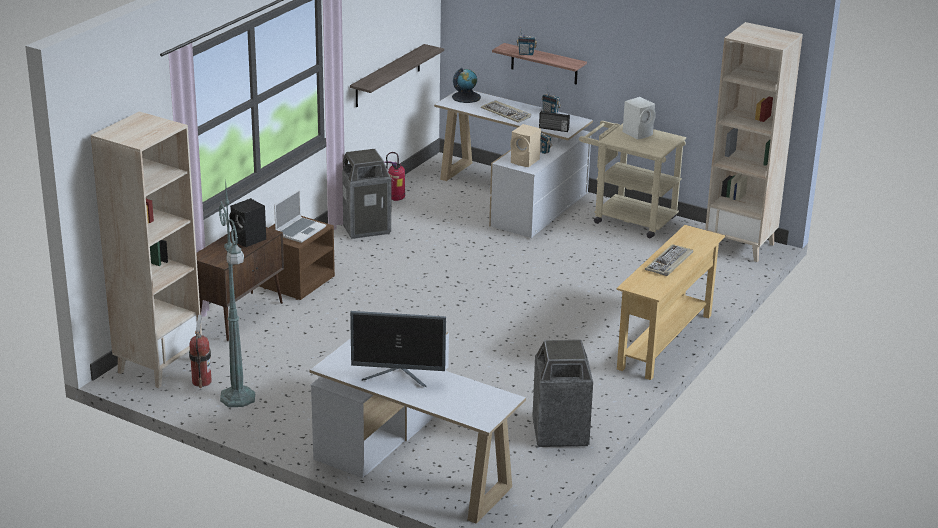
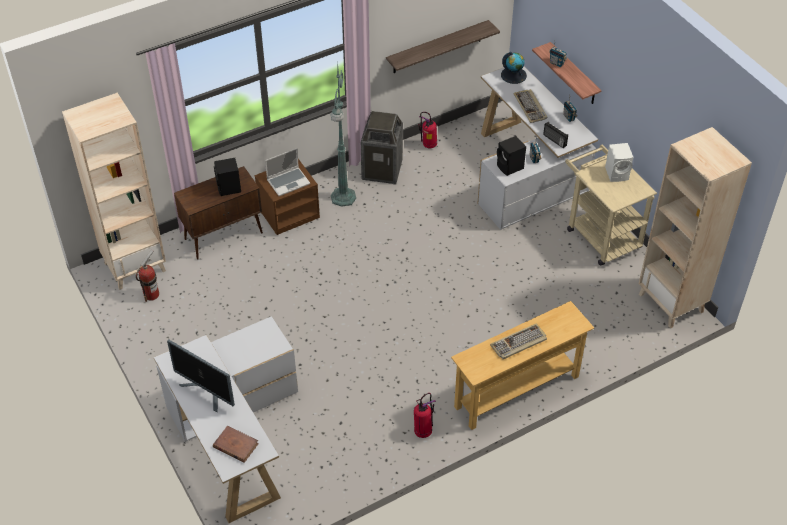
camera: 30 degrees right, 20 degrees up
(238, 398) = (162, 322): green floor lamp -> green floor lamp (343, 198)
(473, 404) = (235, 445): none -> brown book
(525, 161) = (510, 167): beige speaker -> black speaker
(559, 432) = (358, 457): trash can -> none
(605, 395) = (423, 431): none -> fire extinguisher

